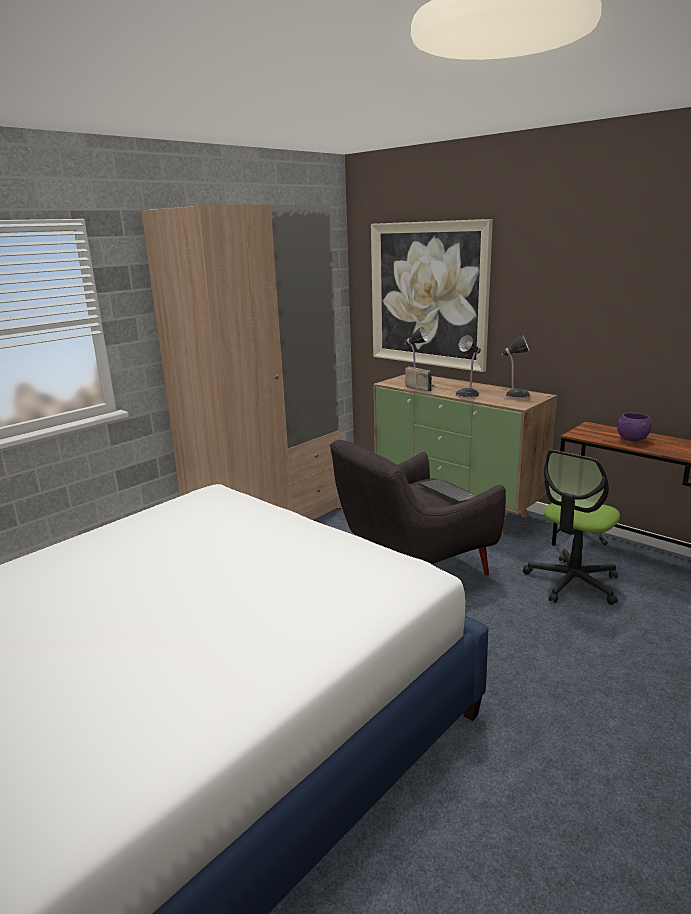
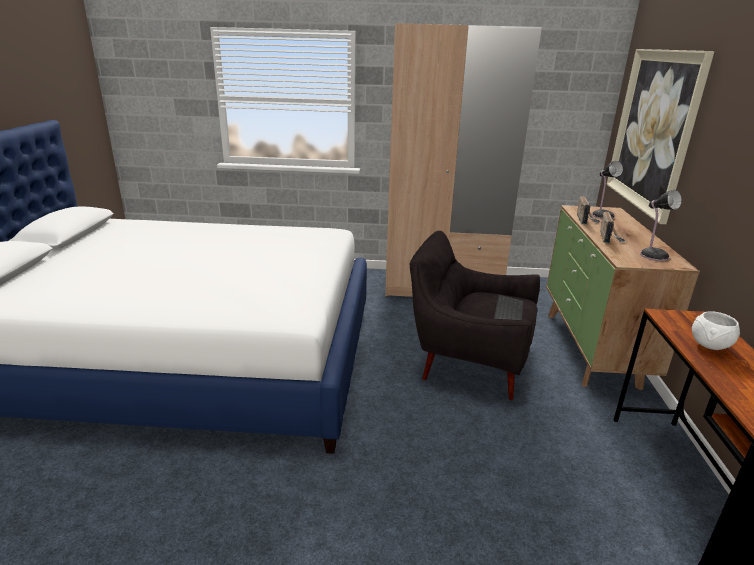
camera: 50 degrees right, 5 degrees up
(468, 394) = (610, 238): table lamp -> radio
(572, 582) = (567, 451): office chair -> none
(632, 440) = (710, 346): purple bowl -> white bowl

